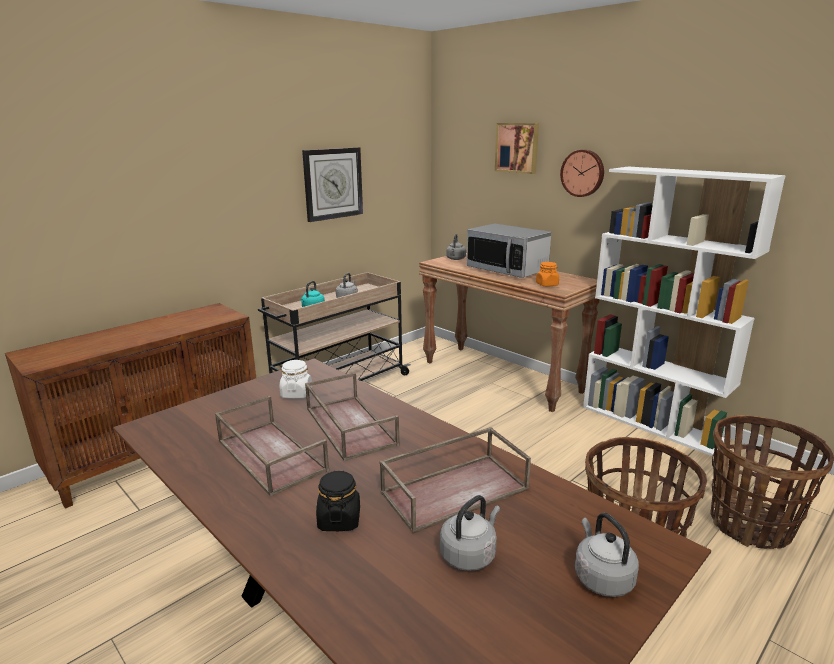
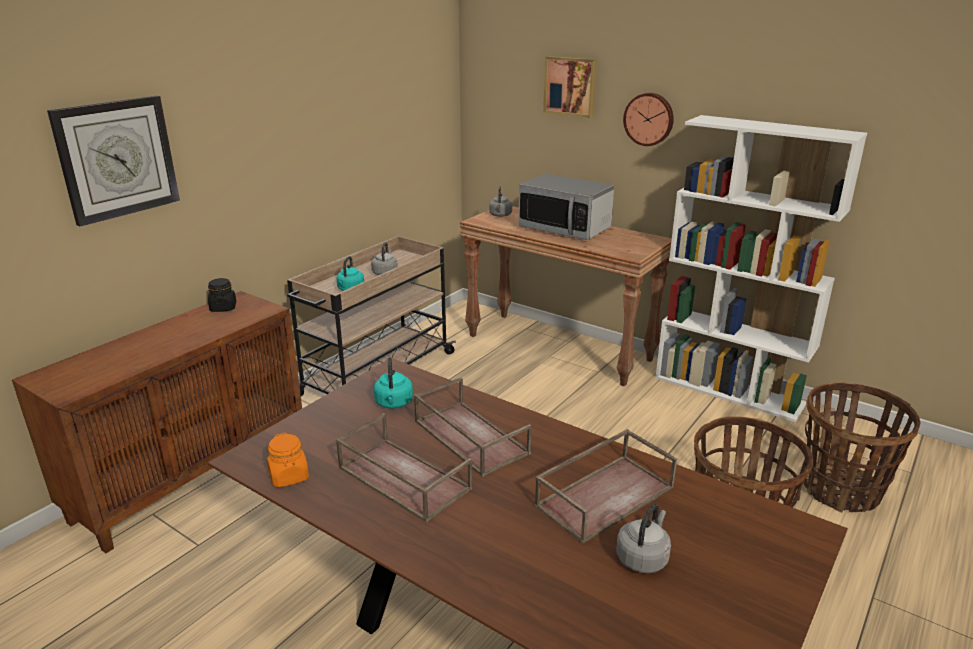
camera: 10 degrees left, 5 degrees up
(296, 393) = (394, 403): white jar -> turquoise kettle
(333, 183) = (357, 134): wall clock -> wall clock (117, 159)
(339, 519) = (507, 538): black jar -> black jar (223, 308)
(547, 284) = (616, 247): orange jar -> orange jar (289, 476)
(601, 577) = (764, 564): grey kettle -> none

